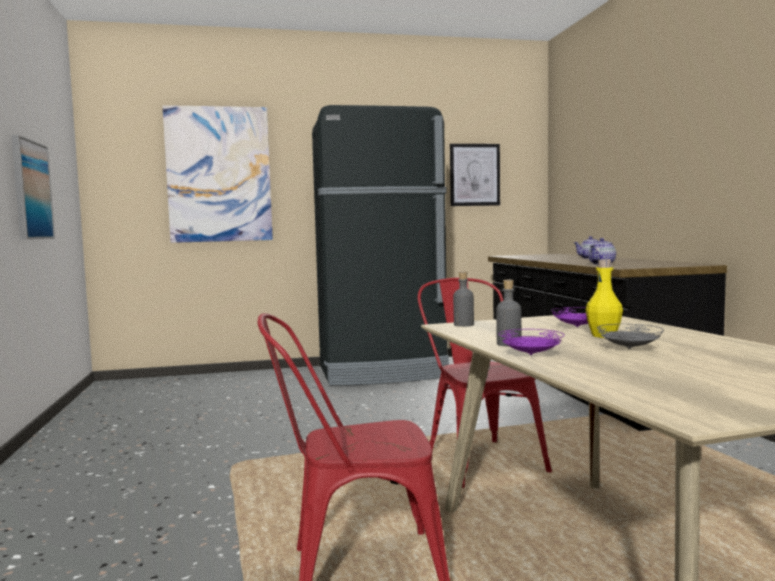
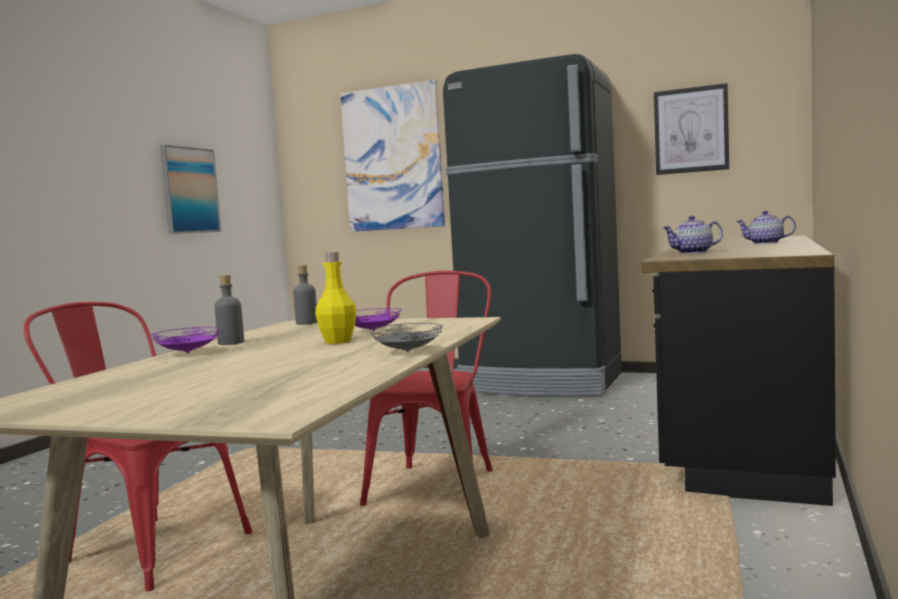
camera: 35 degrees right, 0 degrees up
(628, 349) = (277, 355): grey plate -> grey plate (407, 352)

